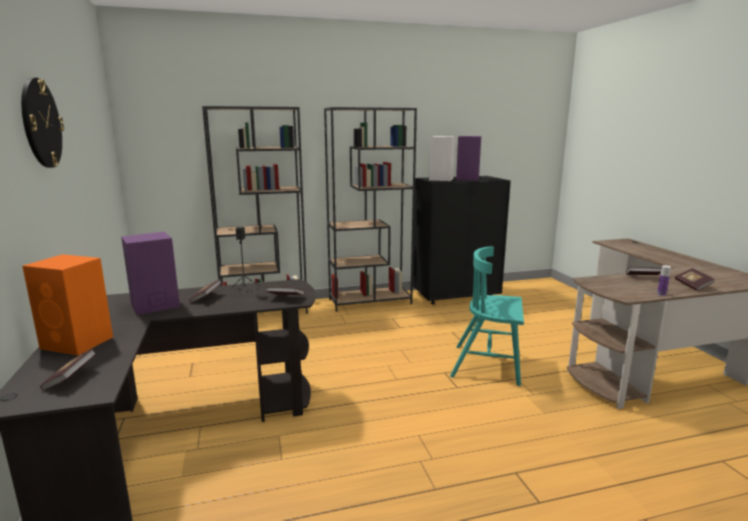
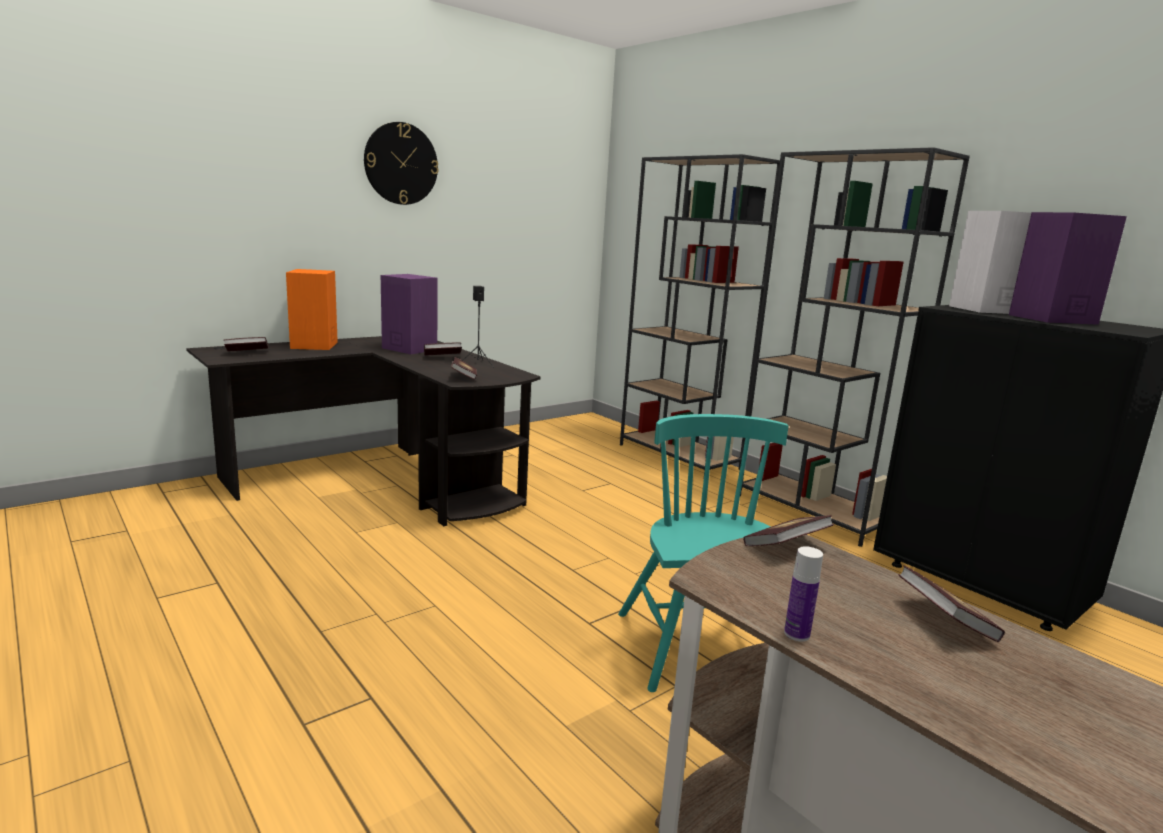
camera: 65 degrees right, 0 degrees up
(692, 286) = (990, 710): book -> book (785, 547)

